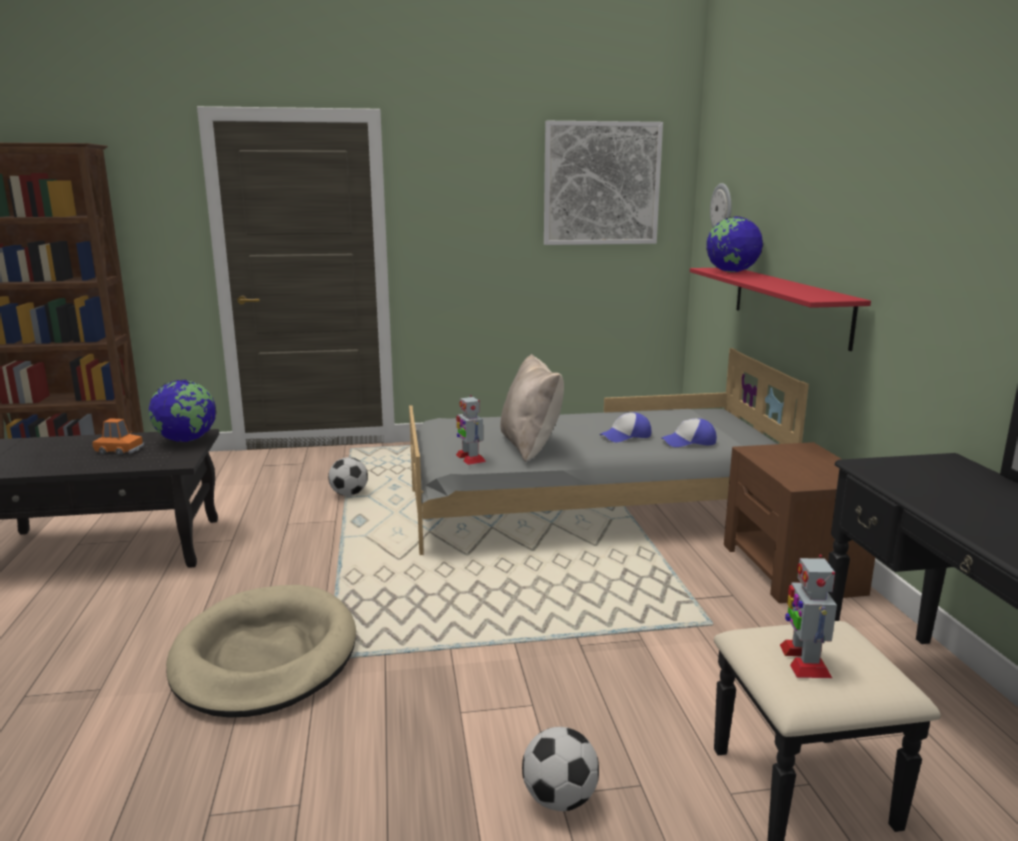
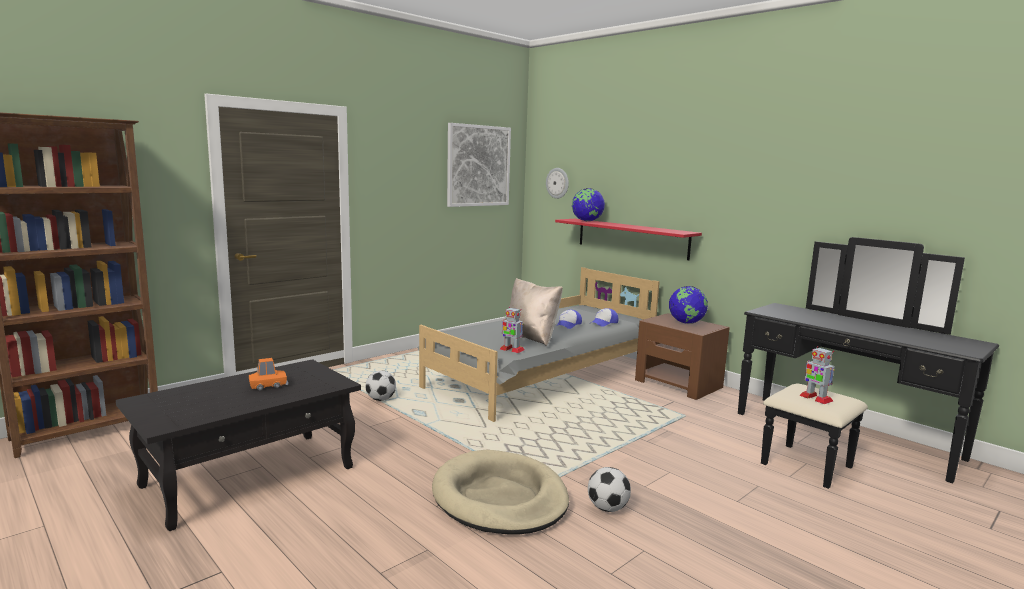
camera: 35 degrees left, 5 degrees down
(186, 440) = (308, 370): globe -> globe (686, 323)
(559, 799) = (740, 502): football -> football (607, 508)

